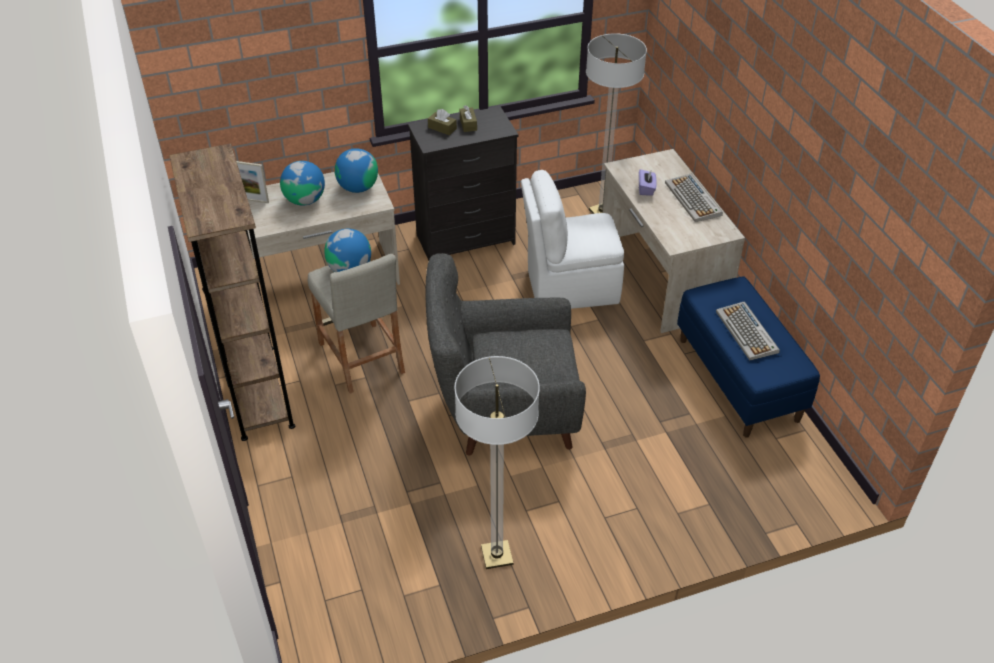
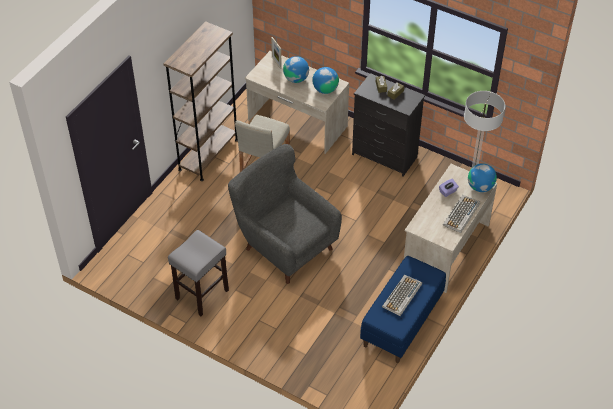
camera: 50 degrees right, 5 degrees up
(350, 269) = (271, 126): globe -> globe (480, 187)
(497, 555) = (201, 295): floor lamp -> grey stool
(570, 287) = (395, 217): white chair -> none

